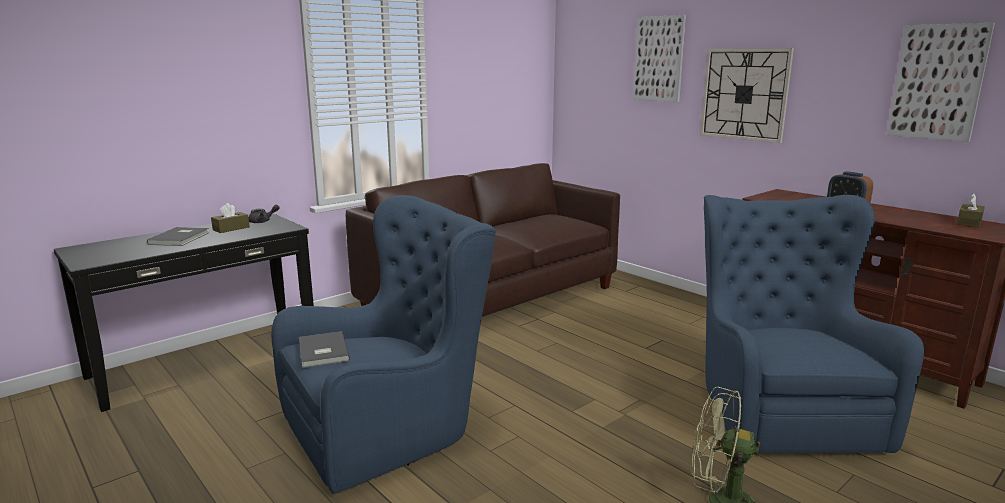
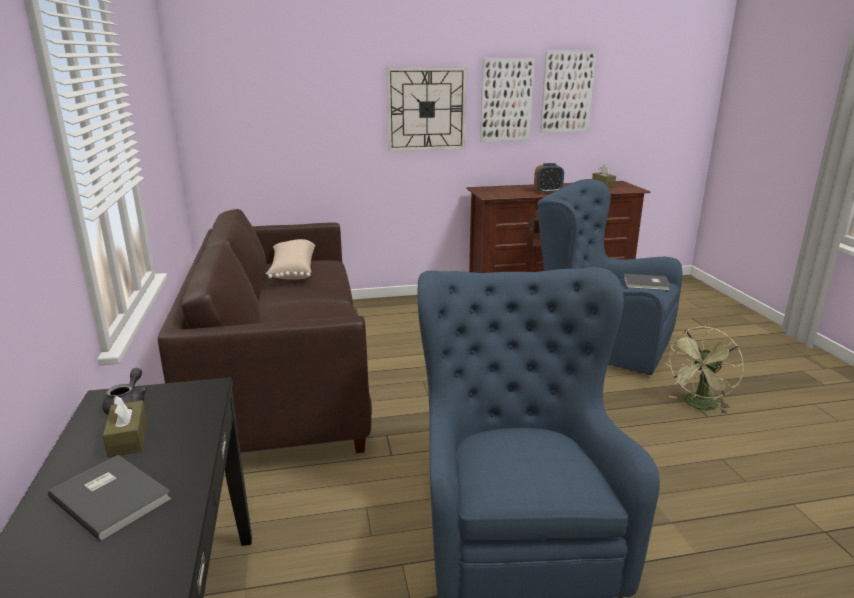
camera: 60 degrees left, 5 degrees up
(321, 352) = (524, 481): grey book -> grey book (647, 284)
(546, 220) = (292, 271): none -> beige pillow
(659, 59) = (330, 78): picture -> picture (506, 100)

